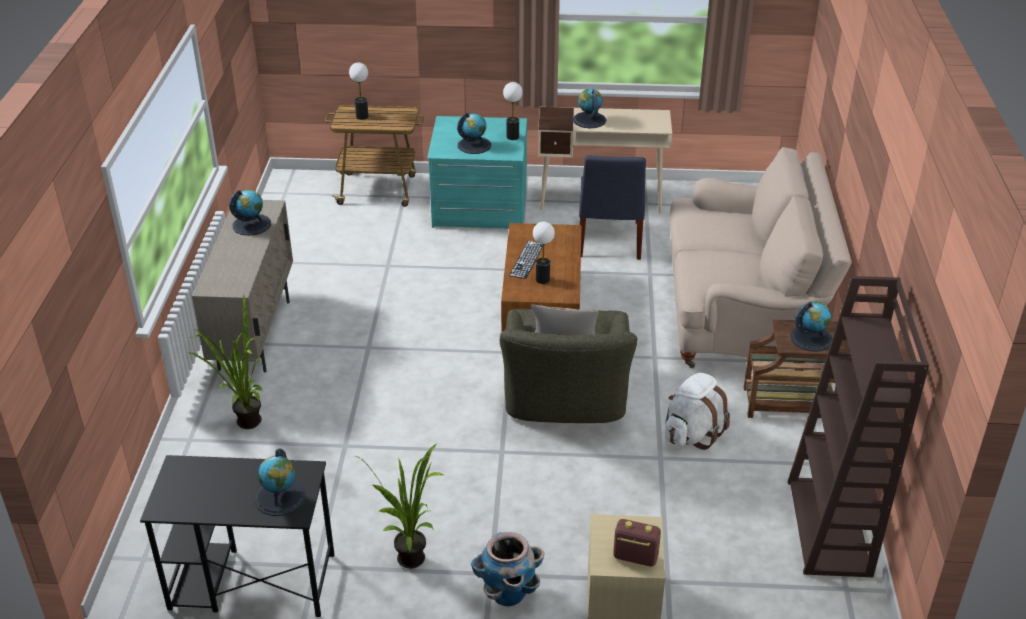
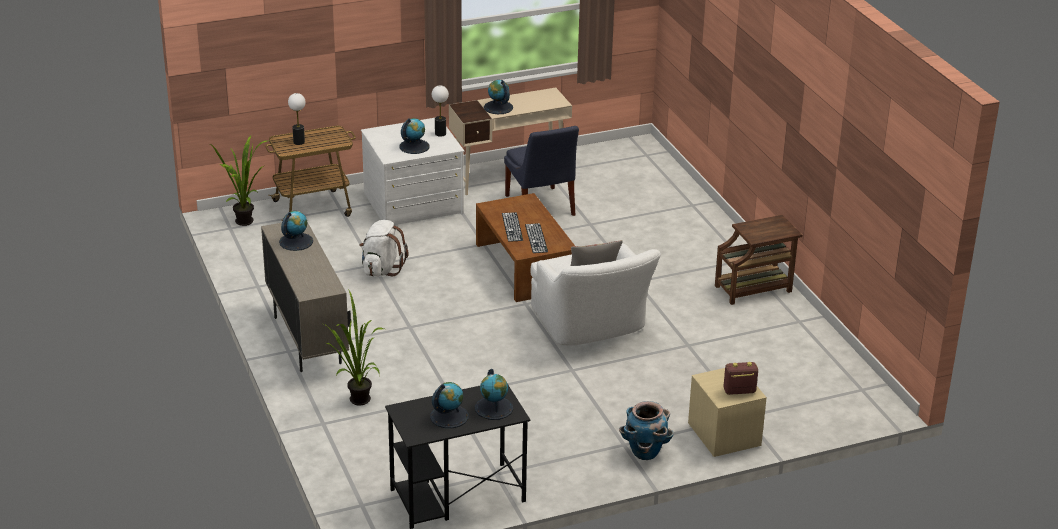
camera: 25 degrees left, 5 degrees down
(413, 564) = (565, 454): potted plant -> potted plant (247, 223)
(480, 208) = (413, 204): turquoise dresser -> white dresser
(543, 279) = (536, 238): table lamp -> keyboard
(565, 399) = (591, 325): green armchair -> white armchair
(691, 433) = (699, 325): white backpack -> white backpack (381, 269)
(742, 314) = (679, 237): beige sofa -> none
(811, 338) = (766, 230): globe -> globe (449, 416)
(830, 528) = (830, 358): brown bookcase -> none

